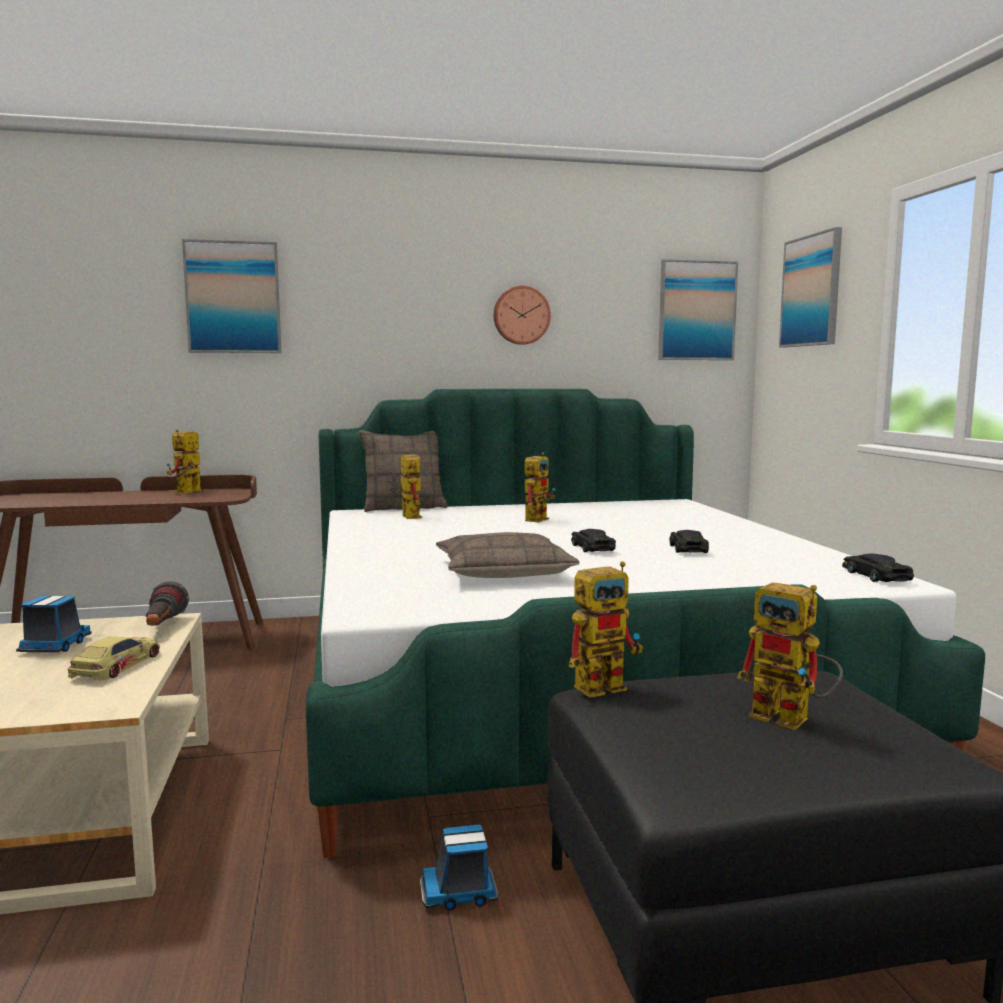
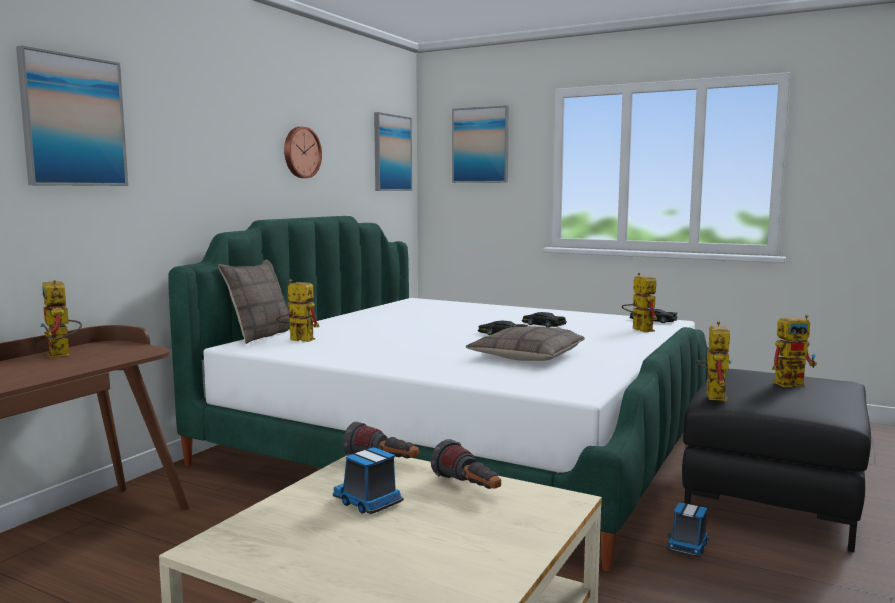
camera: 50 degrees left, 0 degrees up
(117, 666) = (469, 488): toy car -> flashlight
(537, 518) = (391, 324): toy robot -> toy robot (638, 329)

